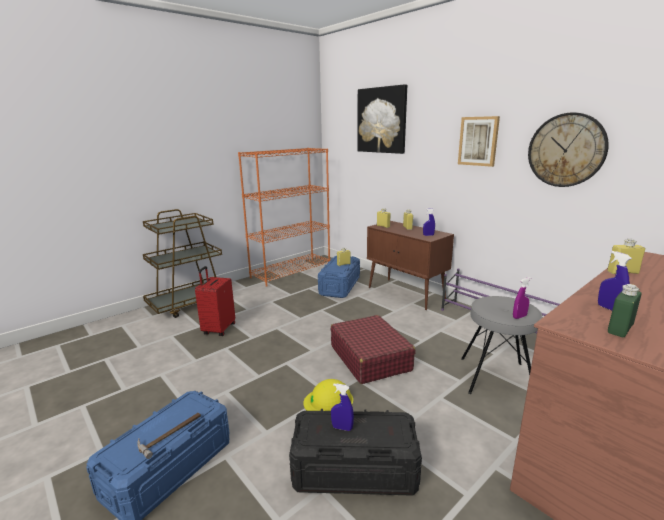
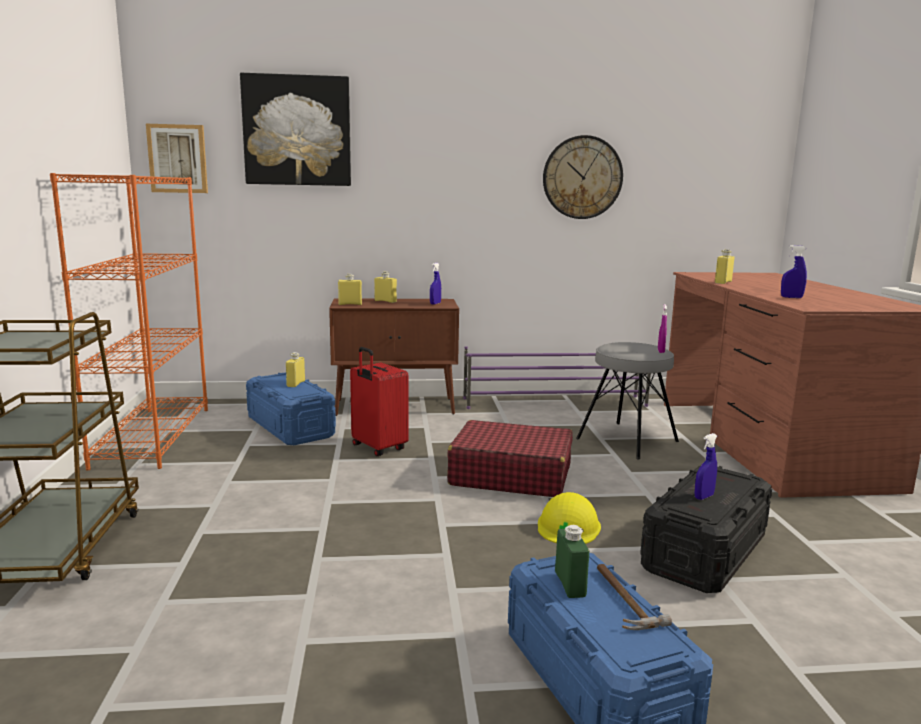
camera: 55 degrees left, 5 degrees down
(218, 329) = (236, 548): red suitcase -> red suitcase (377, 448)
(478, 141) = (475, 167): picture -> picture (178, 159)
(620, 329) = (829, 303): green bottle -> green bottle (570, 584)

